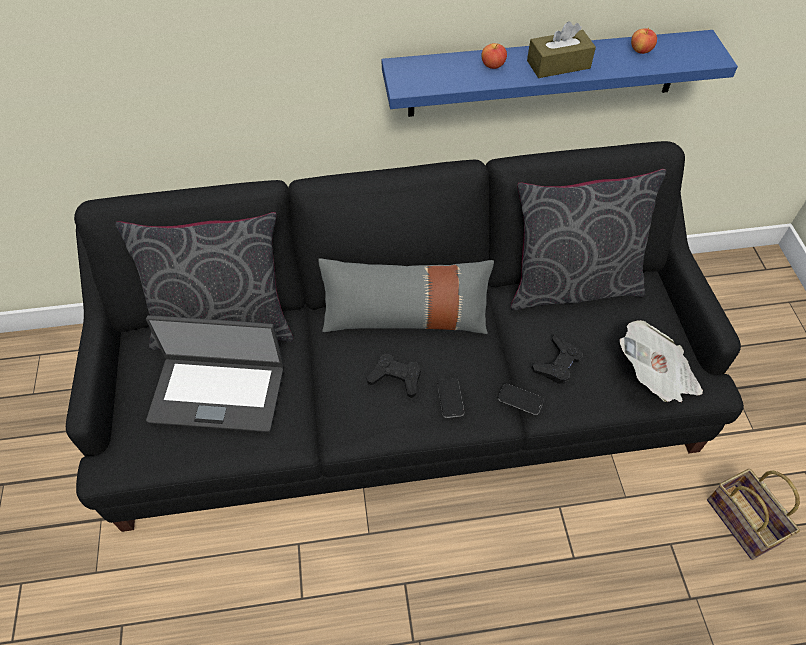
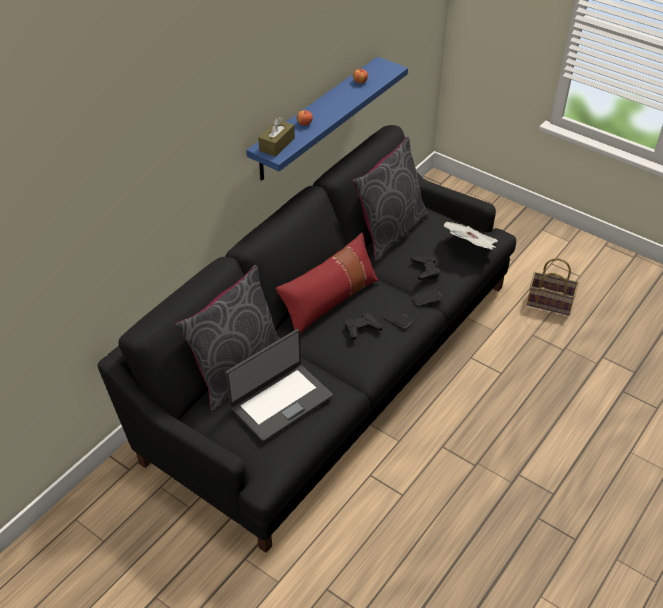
camera: 45 degrees left, 10 degrees down
(405, 317) = (329, 301): grey pillow -> red pillow
(558, 64) = (333, 107): brown tissue box -> brown tissue box (277, 144)

